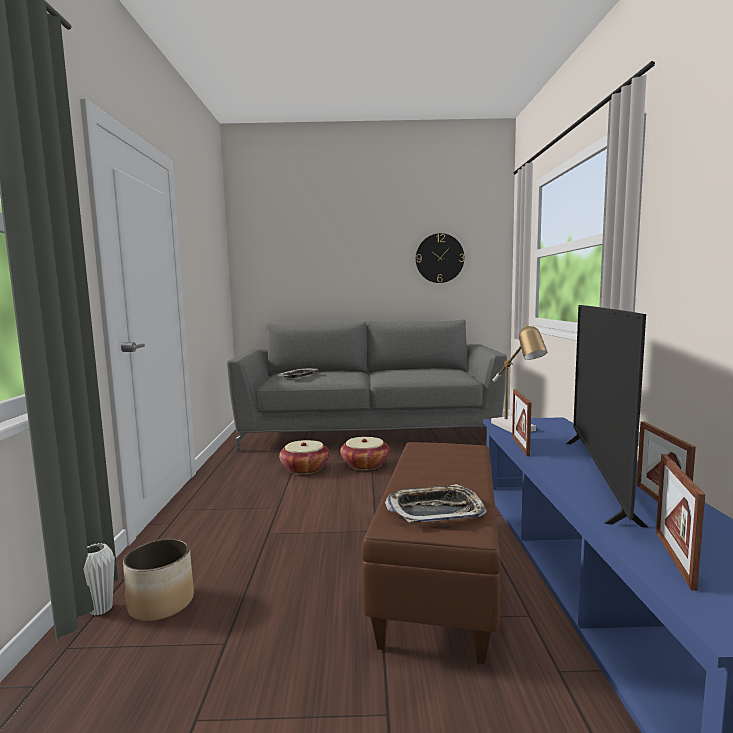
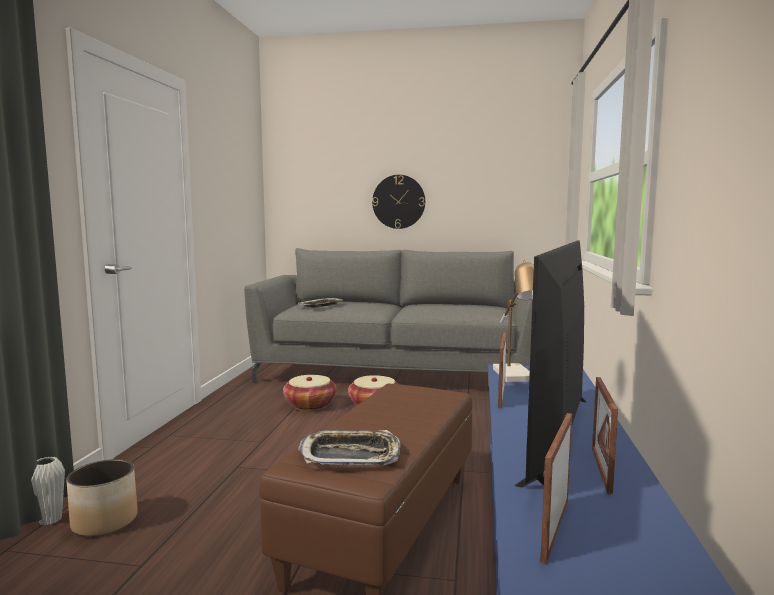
camera: 10 degrees right, 0 degrees up
(439, 258) = (489, 180): wall clock -> wall clock (398, 201)

